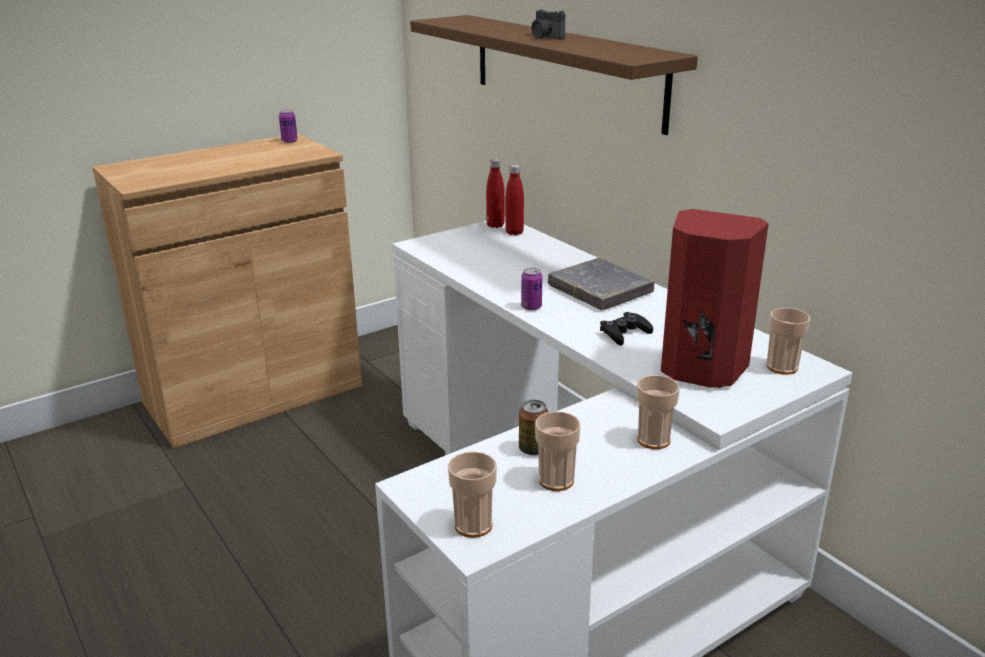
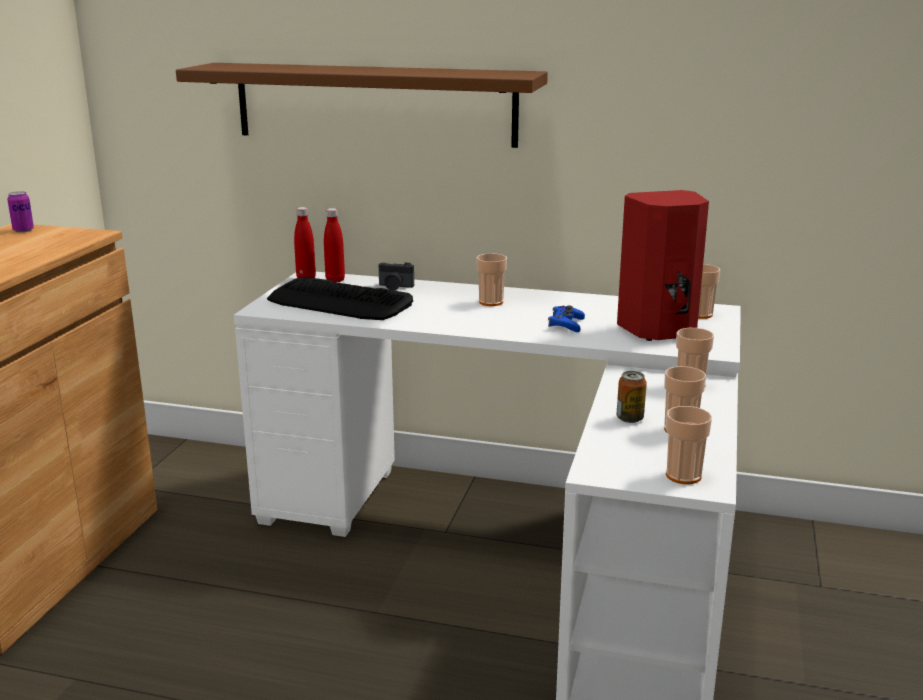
camera: 40 degrees left, 5 degrees down
(482, 254) = (340, 302): none -> keyboard
(531, 307) = (463, 327): can -> none
(545, 37) = (376, 70): camera -> camera (395, 287)
(600, 290) = (491, 302): grey book -> cup
(624, 333) = (566, 324): black game controller -> blue game controller

